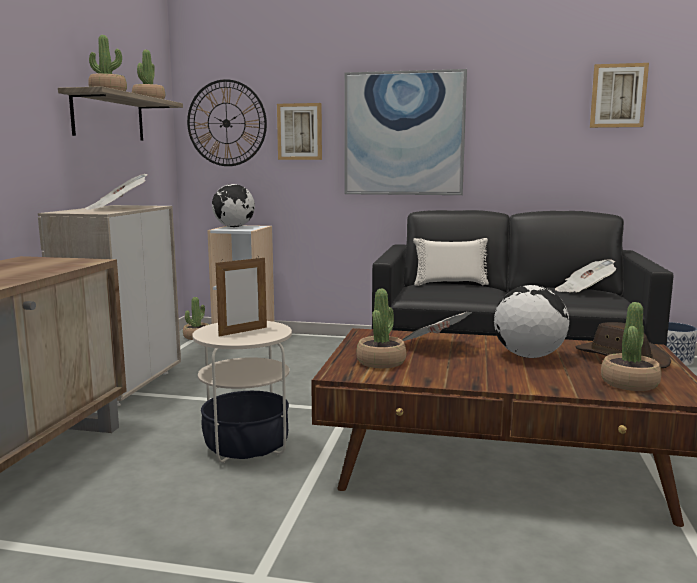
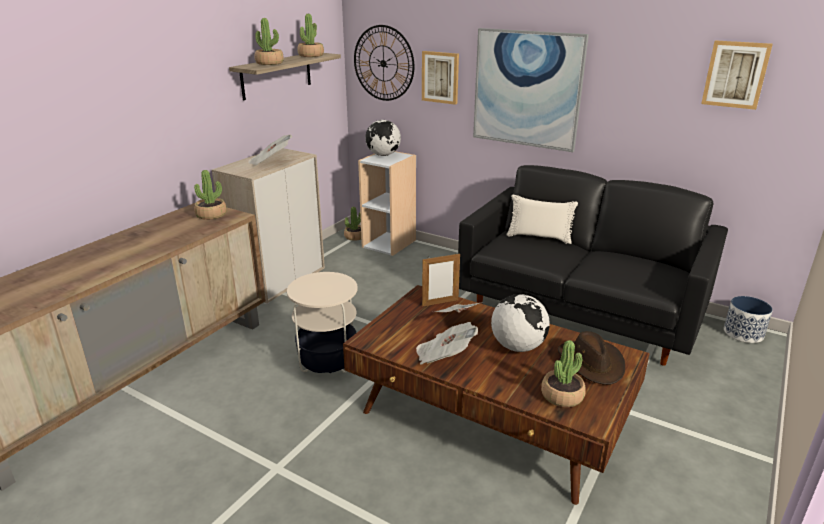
camera: 20 degrees right, 15 degrees up
(243, 331) = (322, 288): picture frame -> picture frame (440, 303)
(381, 362) = (403, 332): potted plant -> potted plant (211, 215)
(584, 291) = (648, 267): newspaper -> newspaper (444, 356)

